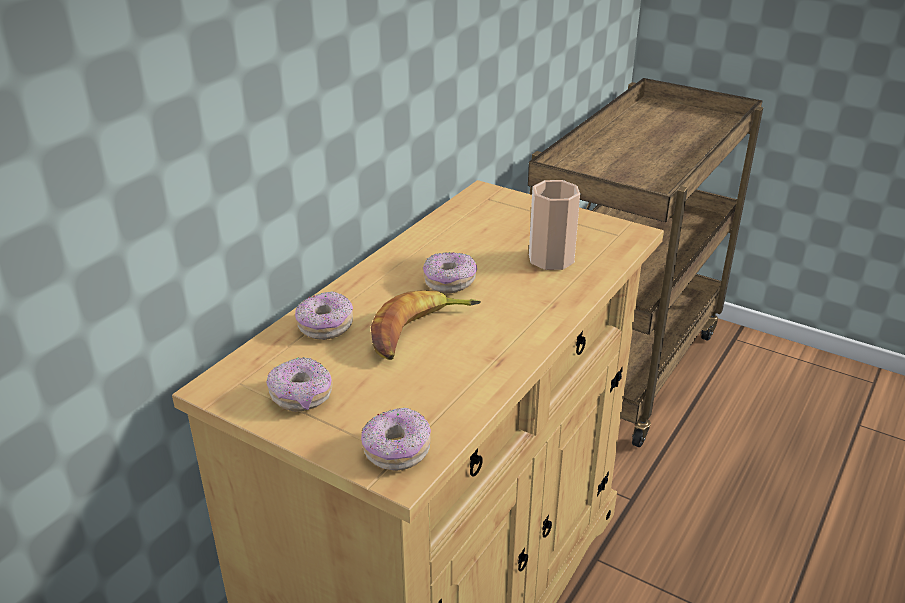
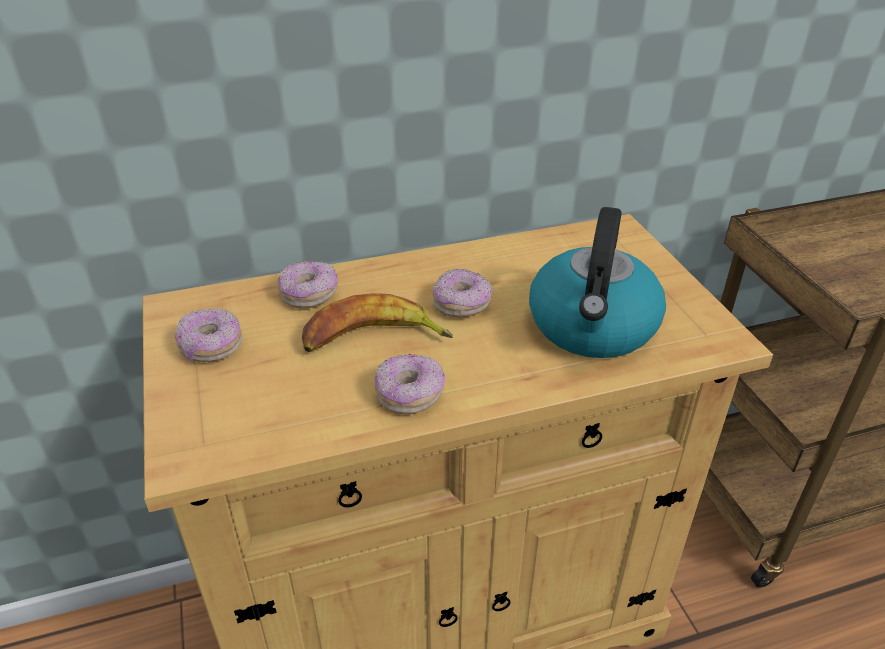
camera: 40 degrees right, 5 degrees up
(396, 451) = (206, 438): donut -> donut (409, 395)
(551, 259) = (593, 327): cup -> kettle

